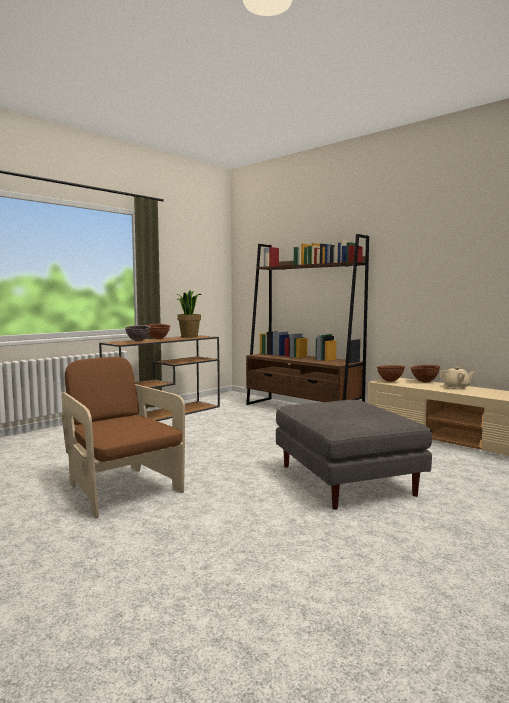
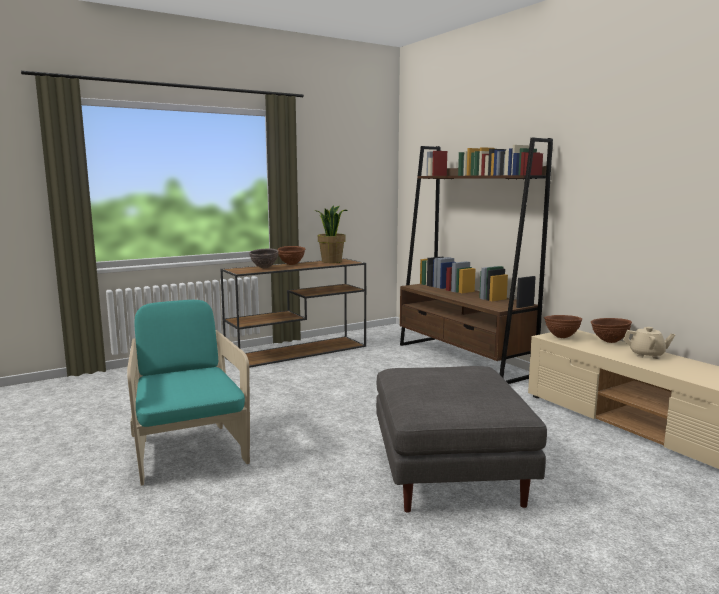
camera: 15 degrees right, 5 degrees up
(122, 489) = (189, 451): brown armchair -> turquoise armchair

